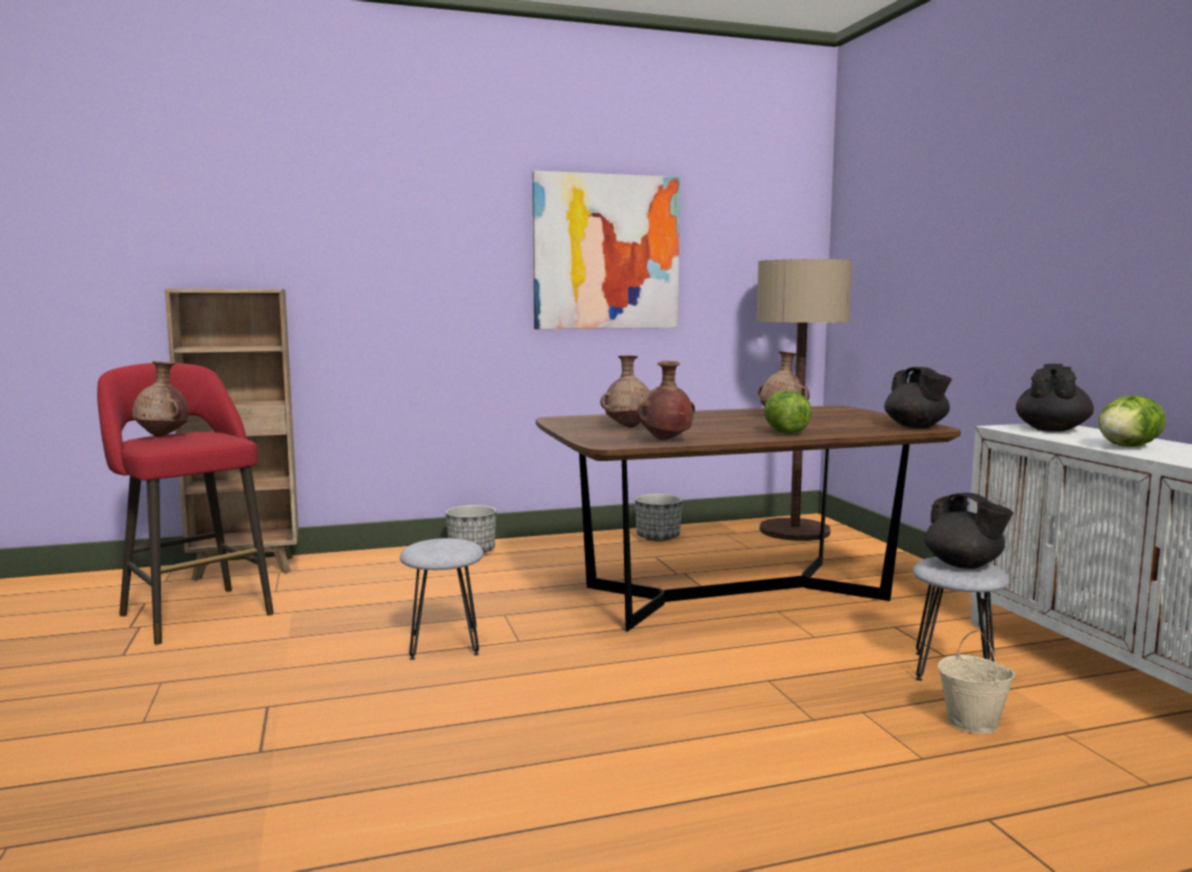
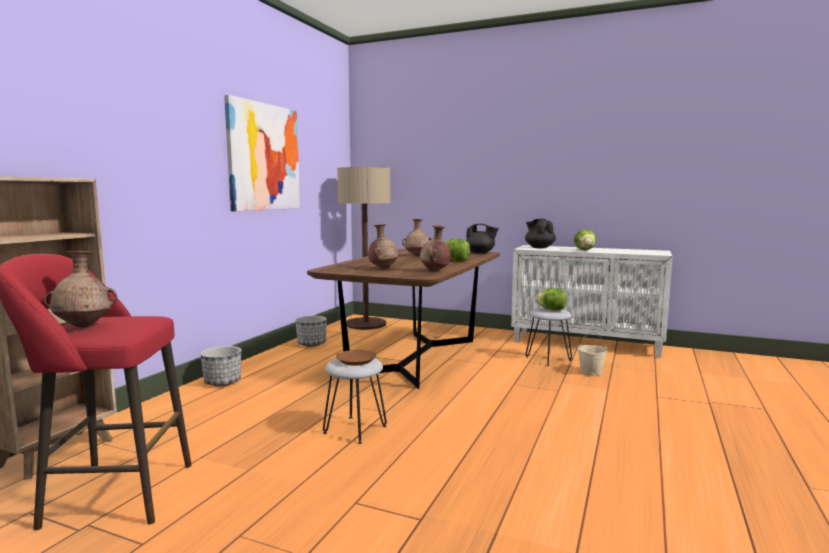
camera: 50 degrees left, 0 degrees up
(443, 546) = (356, 361): none -> brown plate
(964, 565) = (552, 310): black teapot -> lettuce

